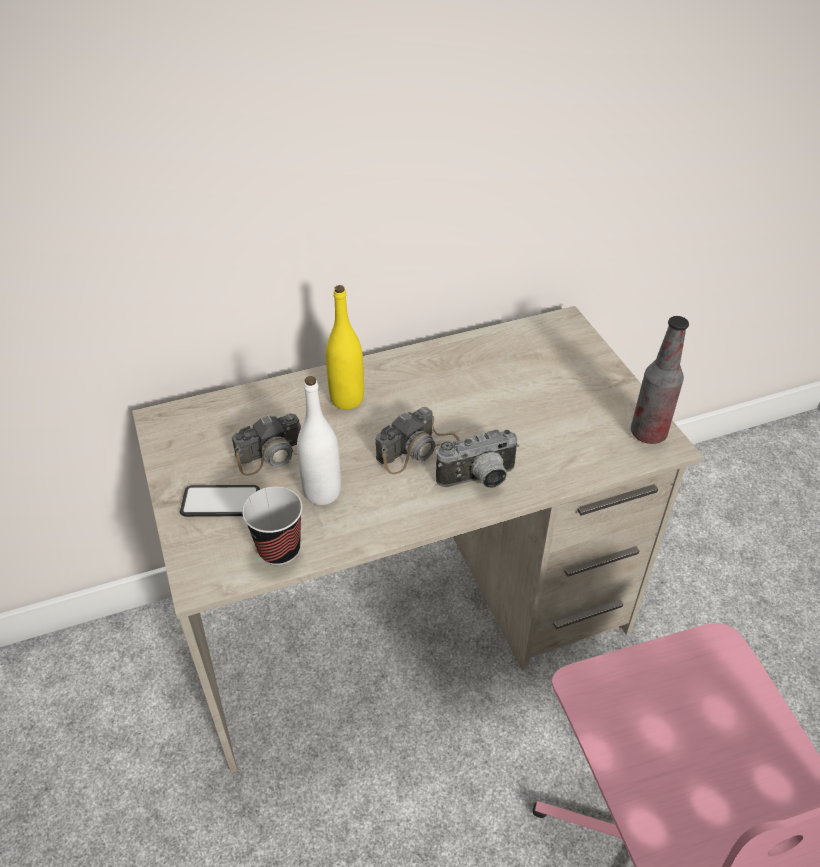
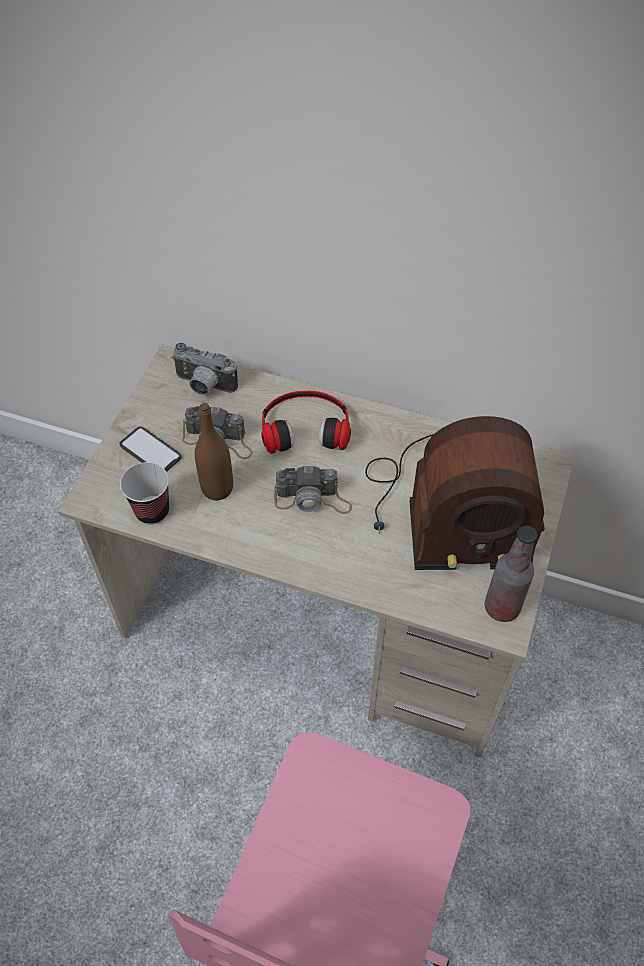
camera: 40 degrees right, 10 degrees up
(322, 492) = (217, 488): white bottle -> brown bottle
(347, 399) = (305, 426): yellow bottle -> headphones
(479, 480) = (330, 554): camera -> camera (203, 386)
(531, 395) = (445, 511): none -> radio

